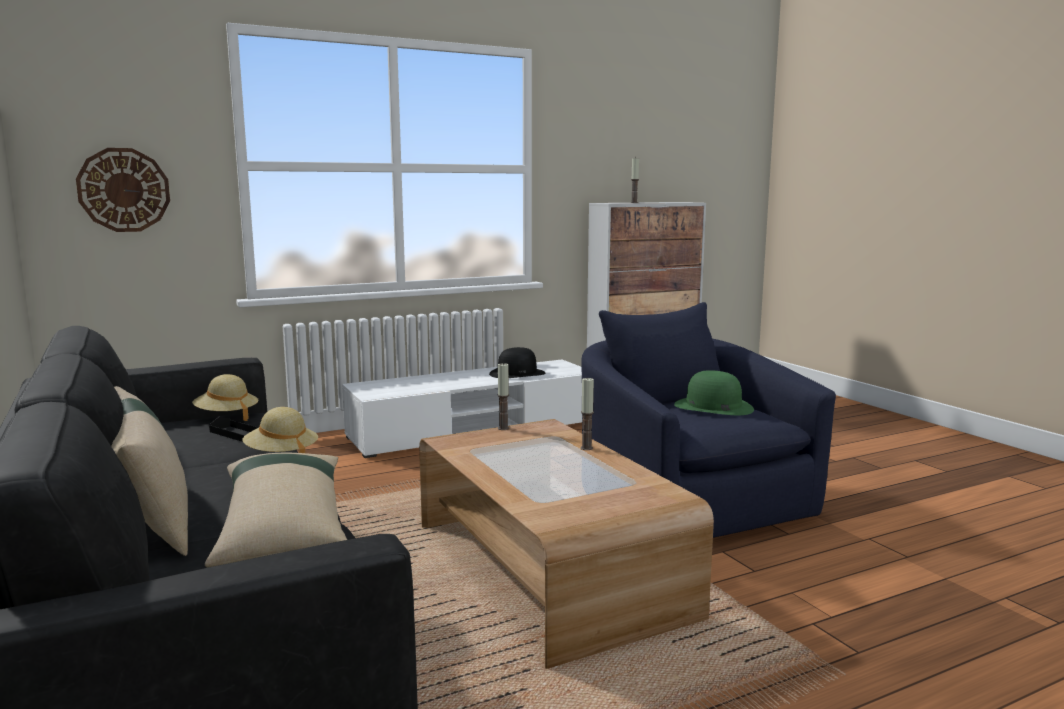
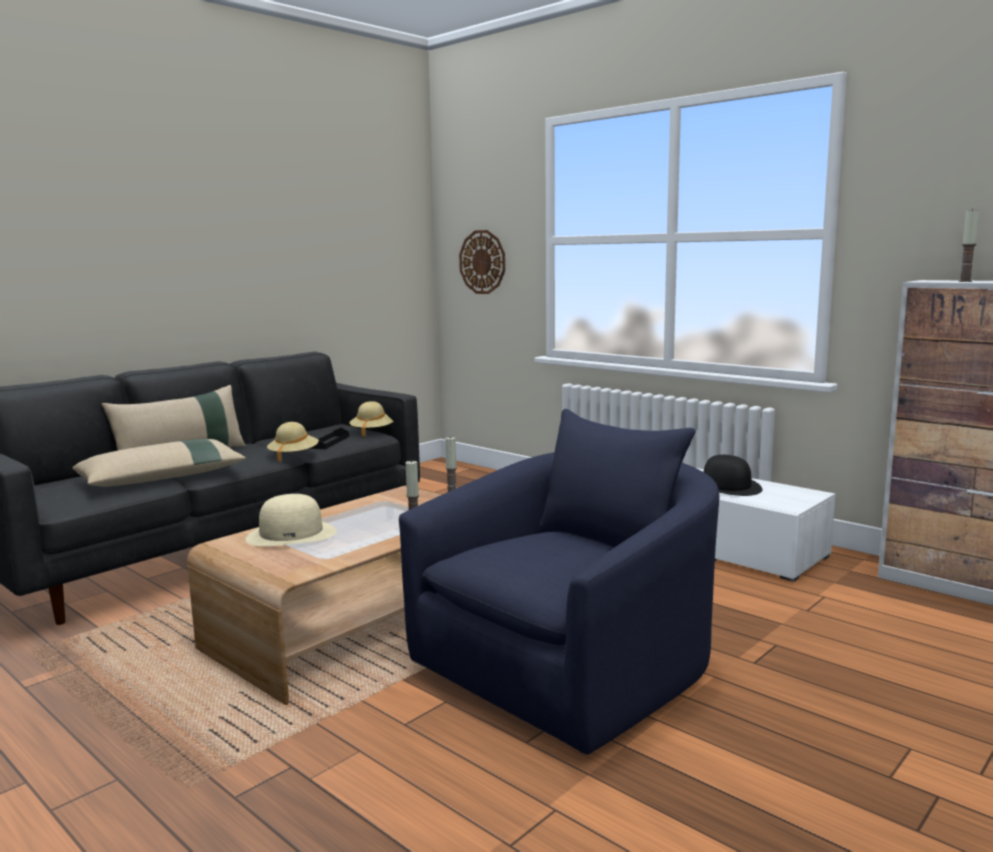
camera: 70 degrees right, 0 degrees up
(549, 491) = (291, 534): none -> beige hat
(713, 406) = (561, 552): green hat -> none

